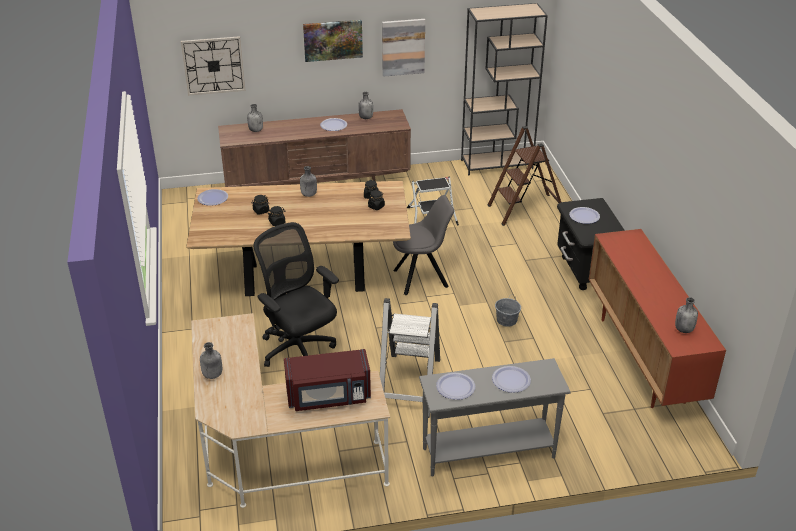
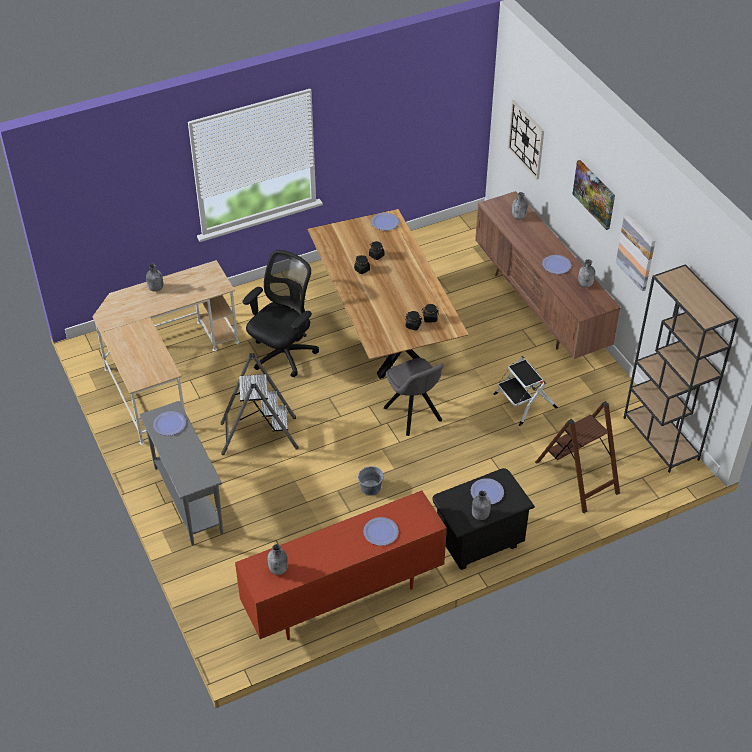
camera: 75 degrees right, 10 degrees up
(309, 195) = (415, 278): grey bottle -> grey bottle (480, 515)
(328, 396) = (144, 354): red microwave -> none
(511, 380) = (185, 457): plate -> plate (381, 532)

